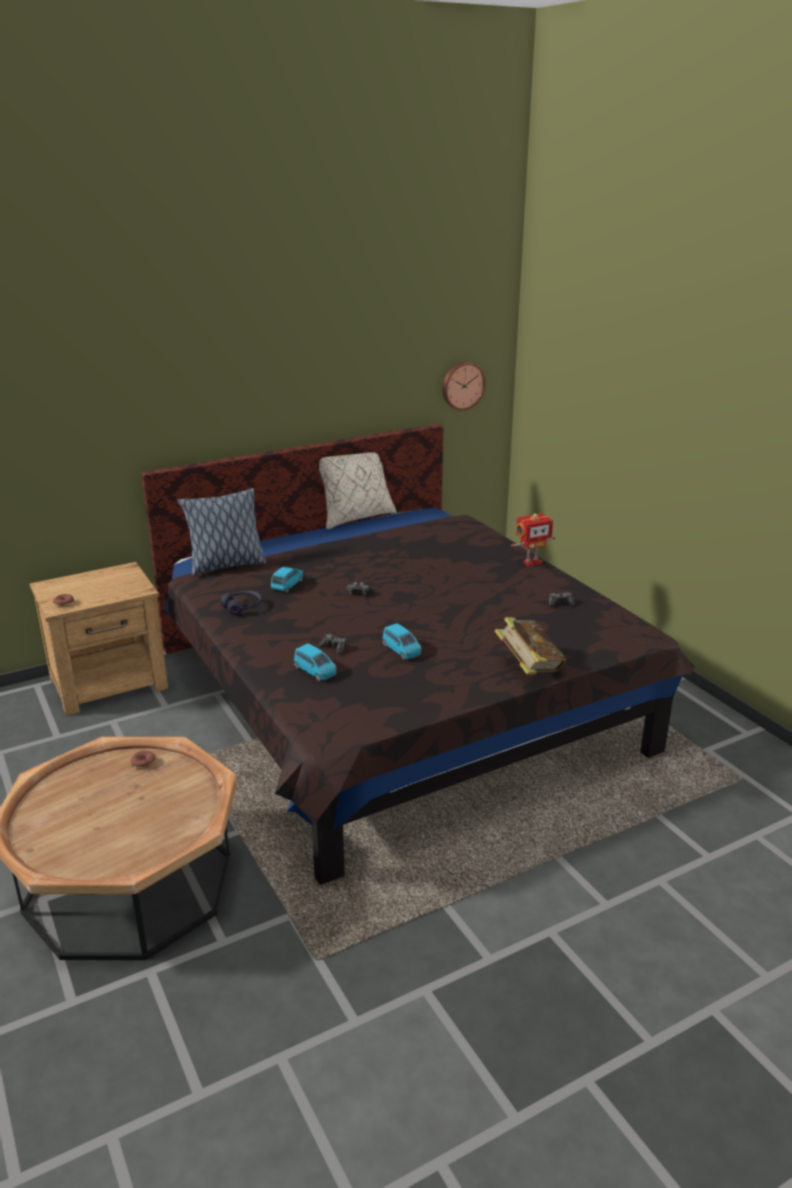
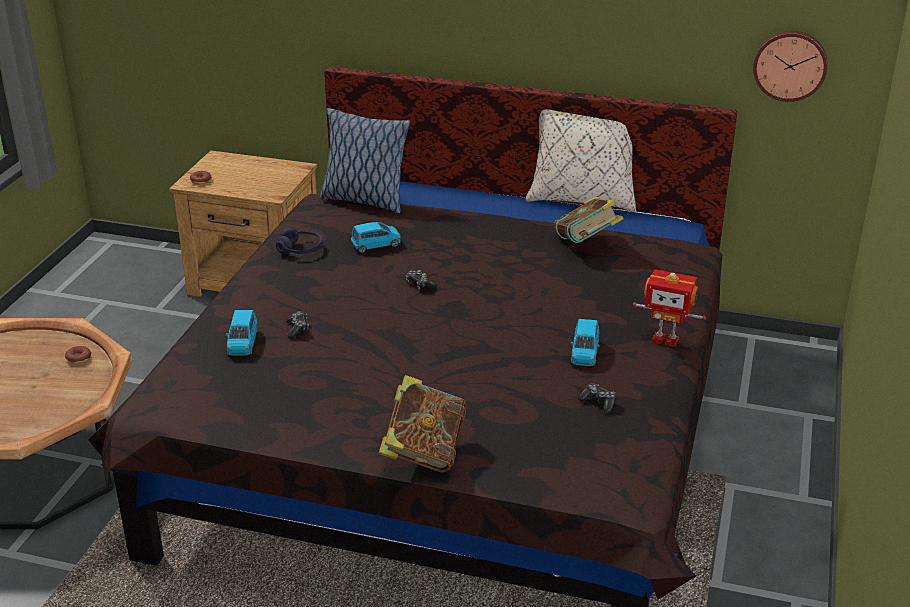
camera: 45 degrees right, 5 degrees up
(401, 650) = (346, 364): blue toy car -> blue toy car (584, 352)
(406, 536) = (586, 244): none -> book

